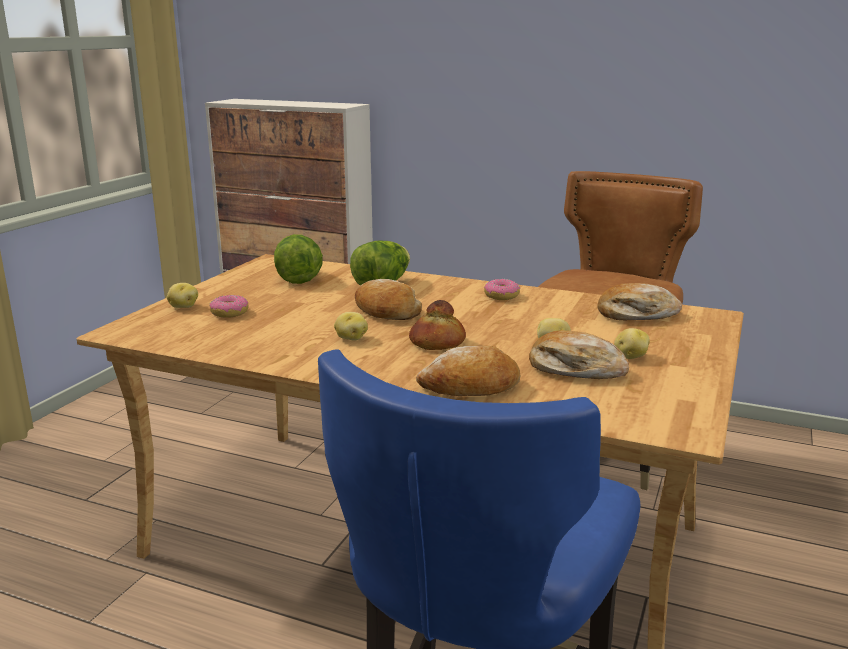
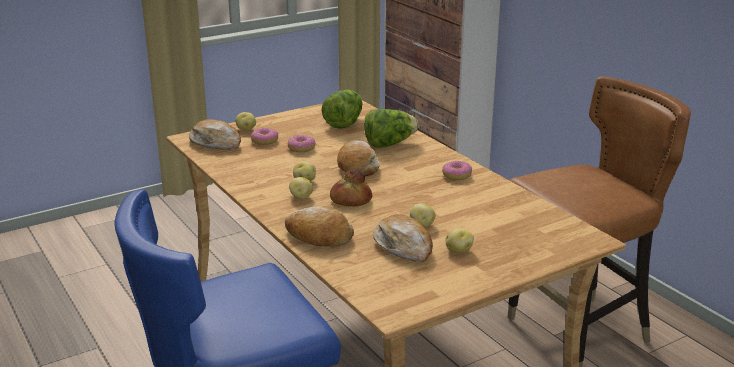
camera: 35 degrees right, 5 degrees up
(290, 310) = (301, 148): none -> donut
(376, 355) = (300, 197): none -> potato
(636, 314) = (529, 220): bread -> bread (216, 143)

